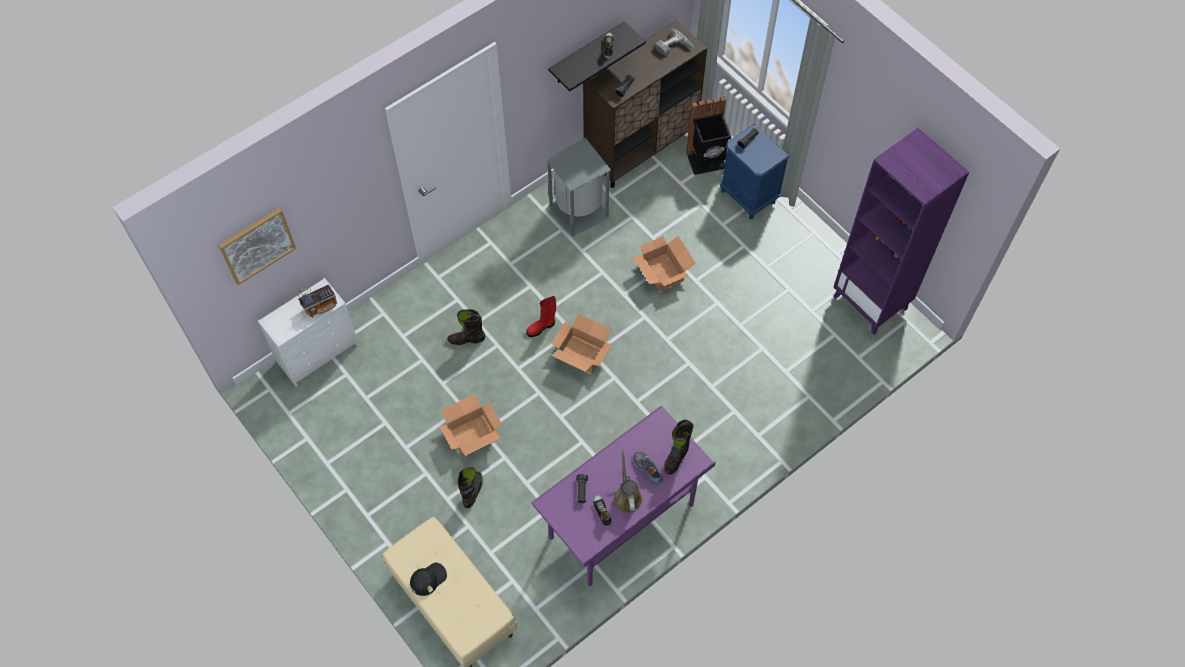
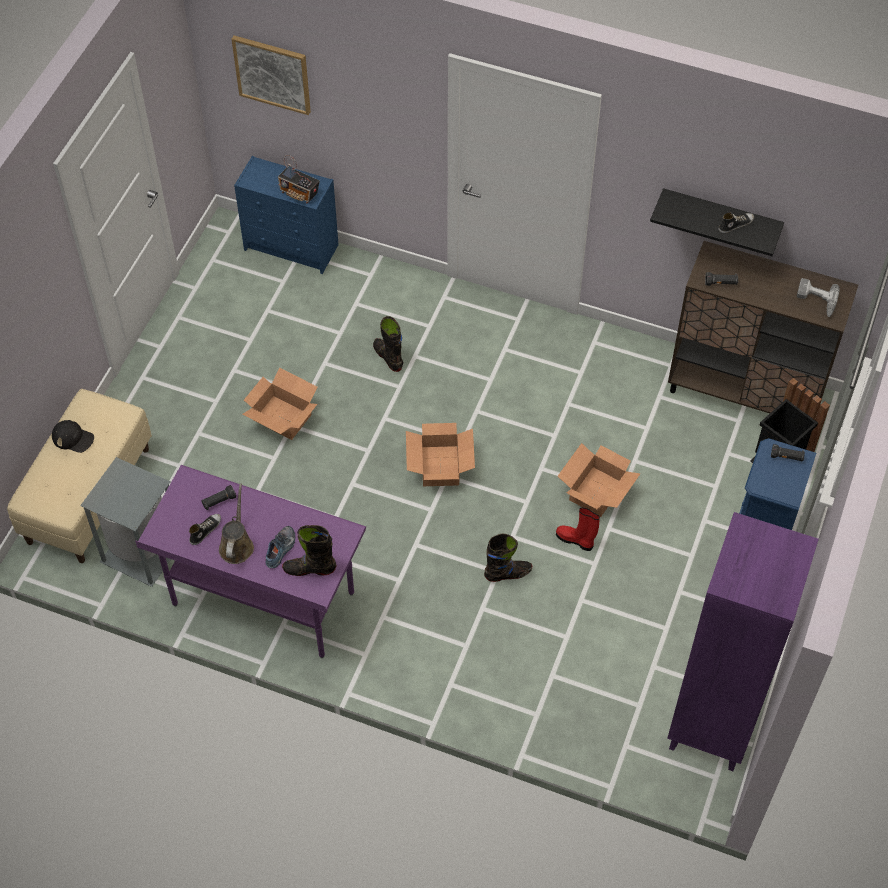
camera: 60 degrees right, 5 degrees down
(319, 352) = (292, 248): white dresser -> blue dresser
(473, 491) = (219, 450): black boot -> black boot (508, 574)
(541, 327) = (447, 414): red boot -> red boot (576, 540)
(580, 211) = (616, 377): grey trash can -> grey trash can (143, 552)
(627, 496) = (237, 545): brown watering can -> brown watering can turned 45 degrees counterclockwise

